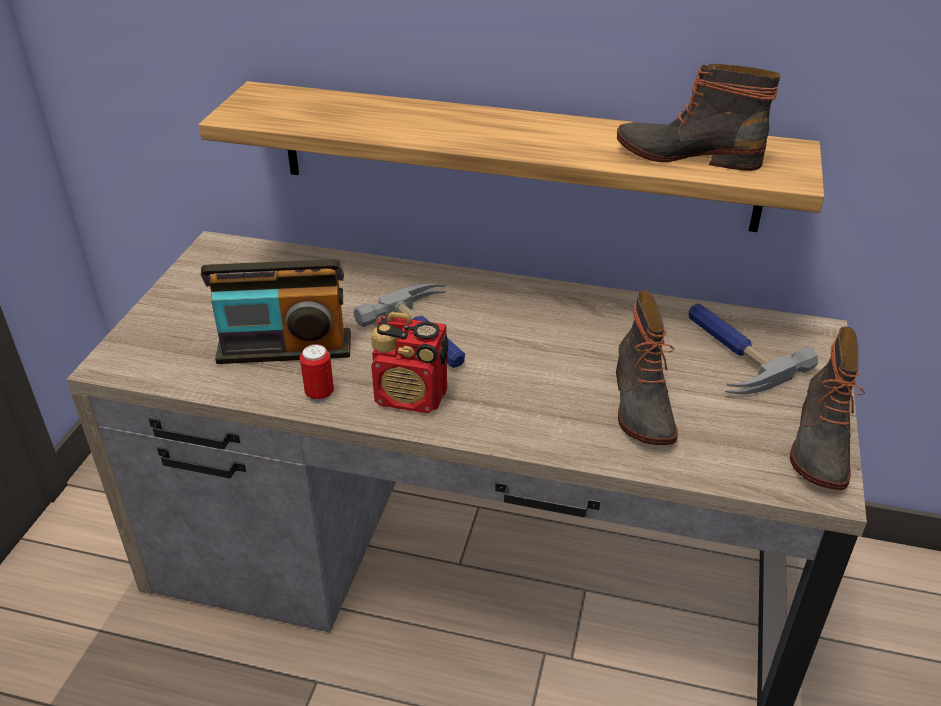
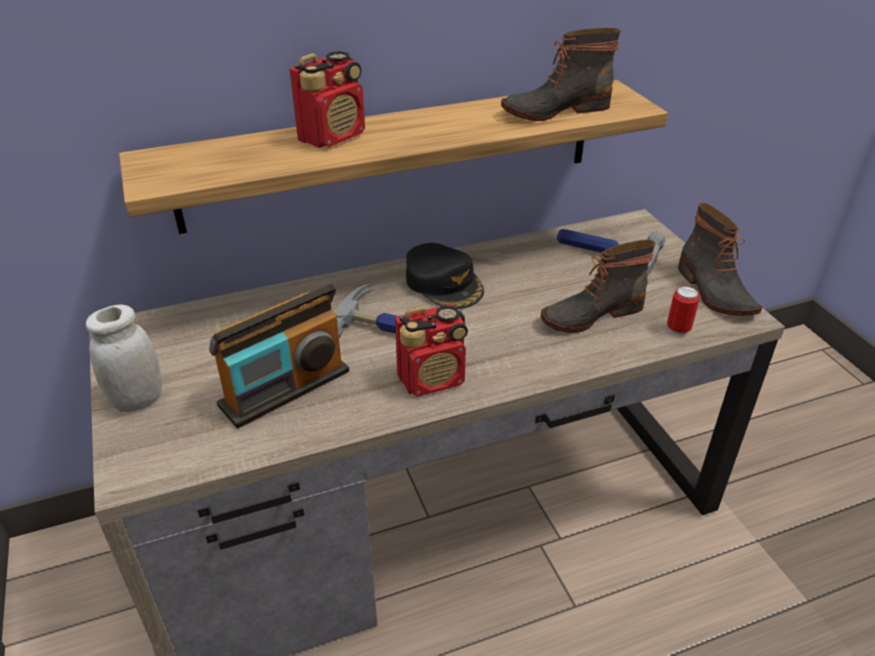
camera: 35 degrees left, 0 degrees up
(173, 308) = (137, 400): none -> white jar
(319, 394) = (357, 411): can -> can (678, 329)
(429, 117) = (333, 136): none -> radio
(523, 313) = (444, 283): none -> black cap
(640, 405) = (590, 314): boot -> boot turned 105 degrees clockwise

